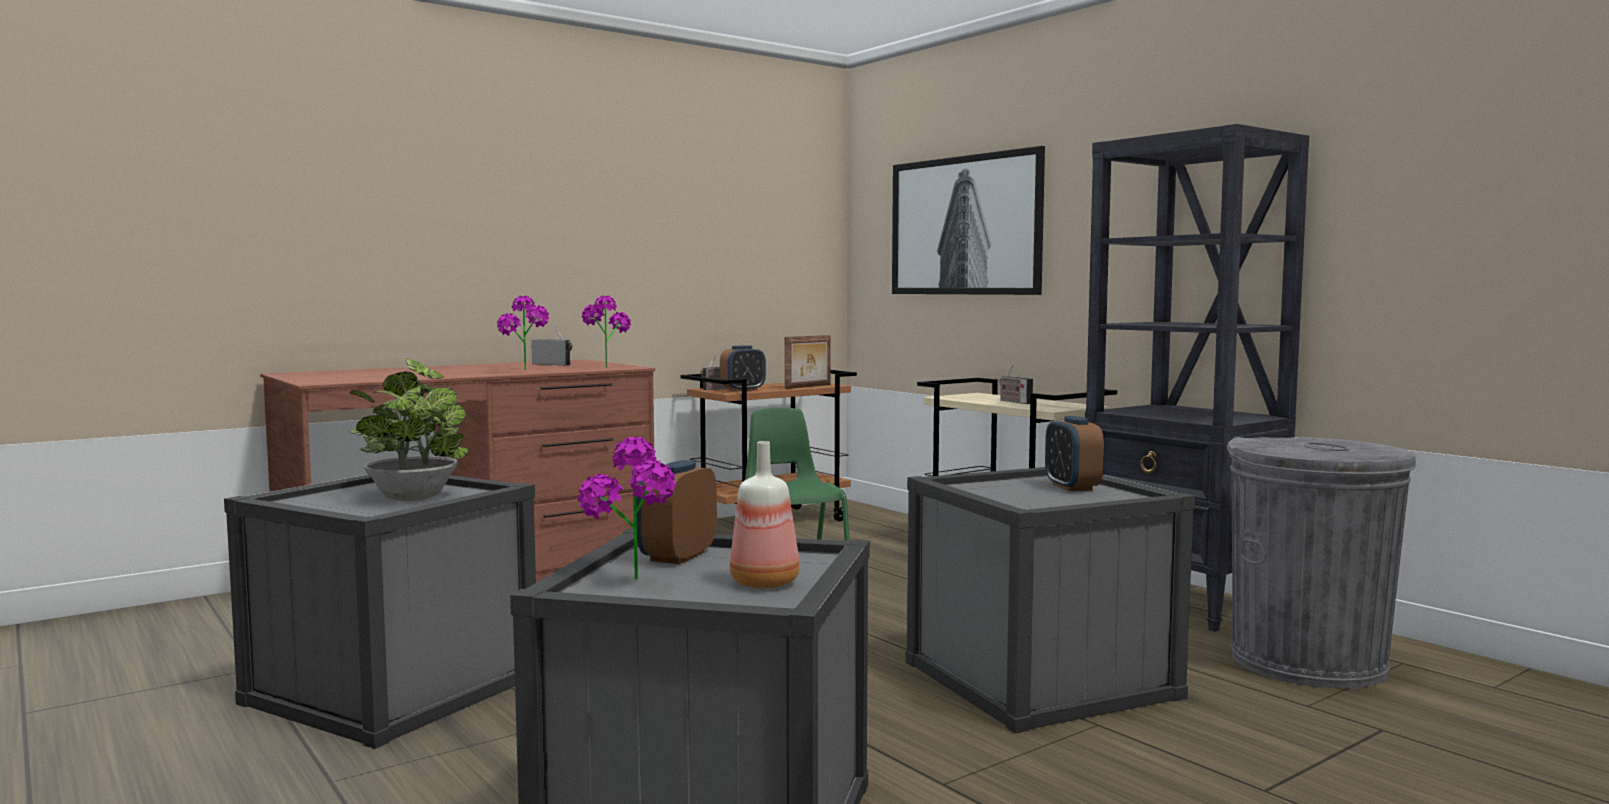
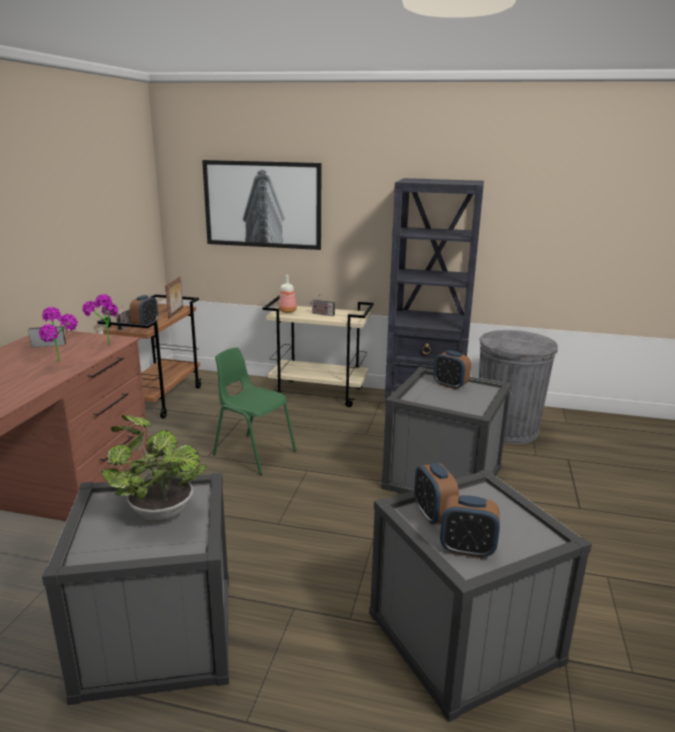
camera: 40 degrees left, 15 degrees up
(632, 584) = (467, 549): potted plant -> alarm clock
(766, 582) = (509, 521): bottle -> bottle (287, 311)

